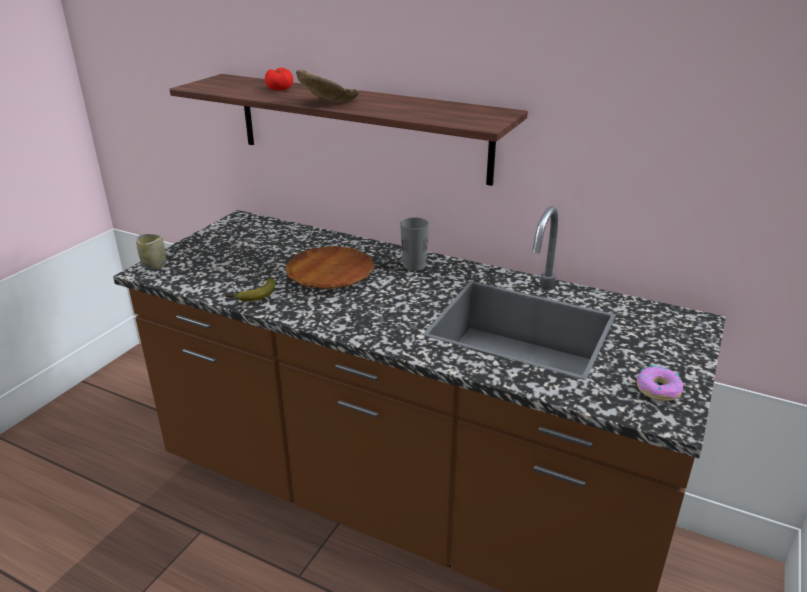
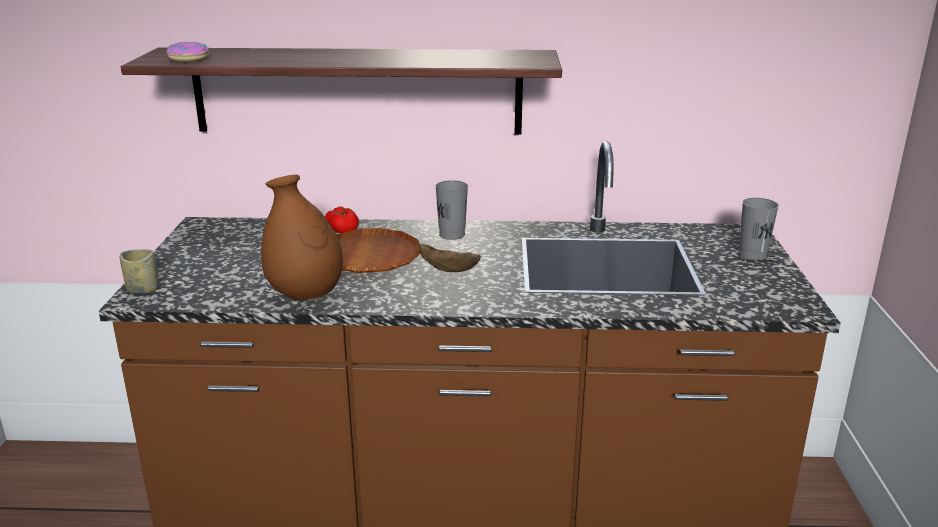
camera: 25 degrees left, 5 degrees down
(253, 296) = (305, 295): banana -> brown vase
(280, 88) = (263, 54): tomato -> tomato (342, 229)
(331, 102) = (348, 60): brown bowl -> brown bowl (452, 272)
(658, 389) = (769, 288): donut -> donut (189, 59)
(677, 348) = (752, 255): none -> grey cup

